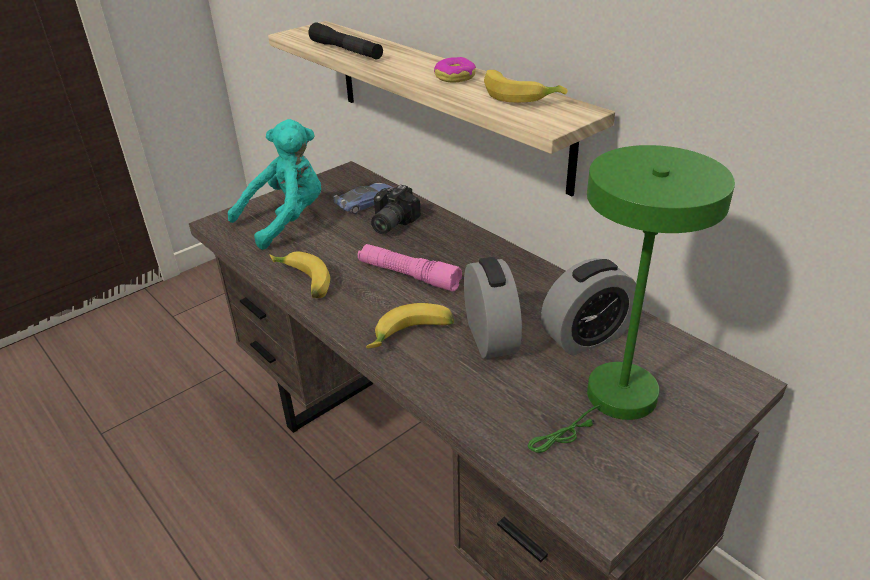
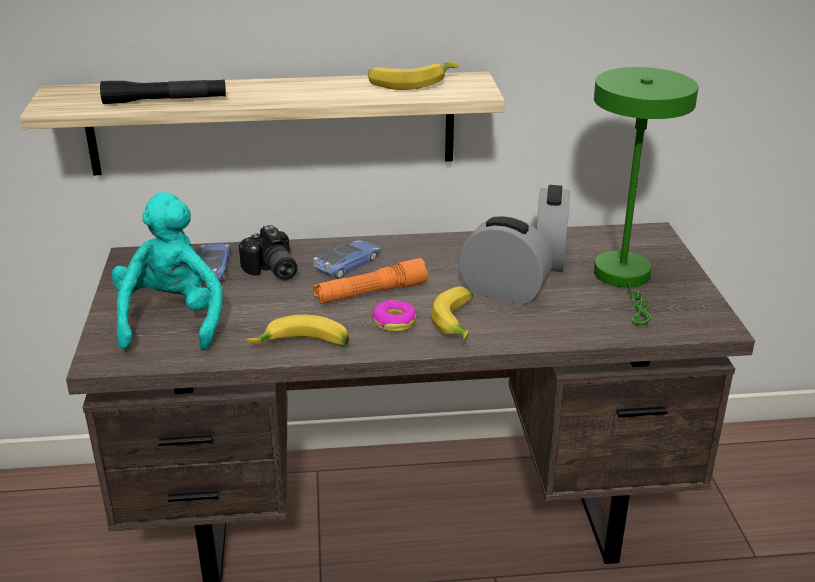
camera: 55 degrees left, 5 degrees down
(408, 275) = (370, 293): pink flashlight -> orange flashlight
(439, 246) = (348, 264): none -> toy car
(455, 77) = (326, 87): donut -> donut (394, 322)

